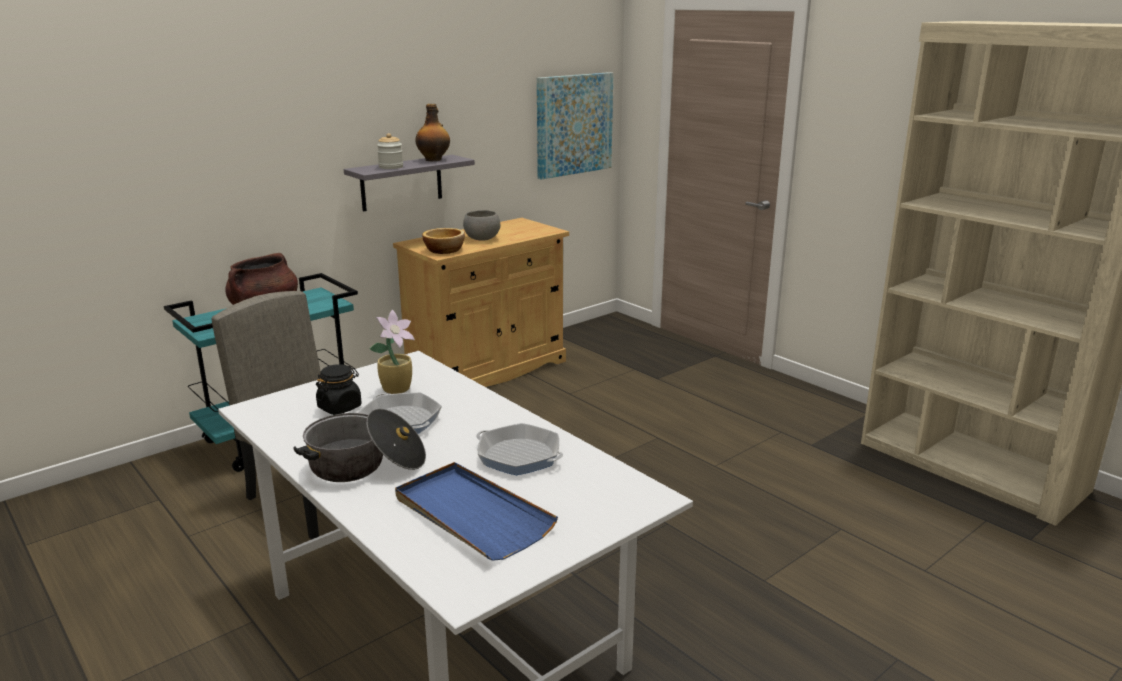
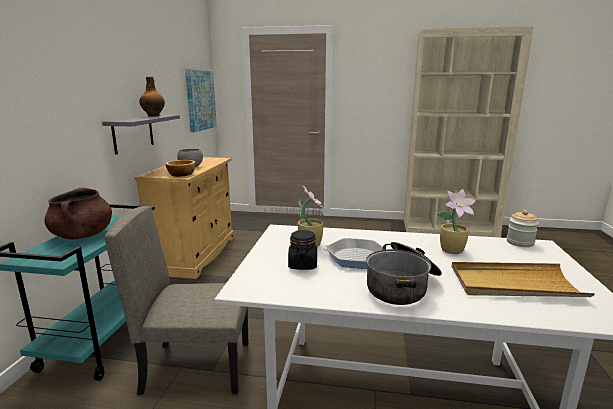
camera: 40 degrees left, 5 degrees down
(391, 167) = (137, 119): jar -> jar (520, 242)
(471, 515) = (514, 284): blue tray -> beige tray
(519, 456) = (453, 250): frying pan -> potted plant

